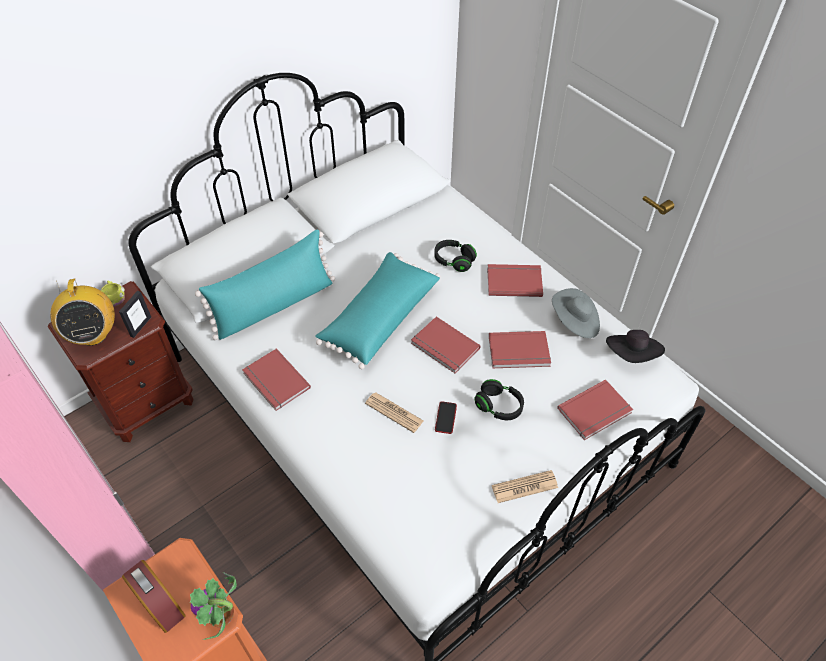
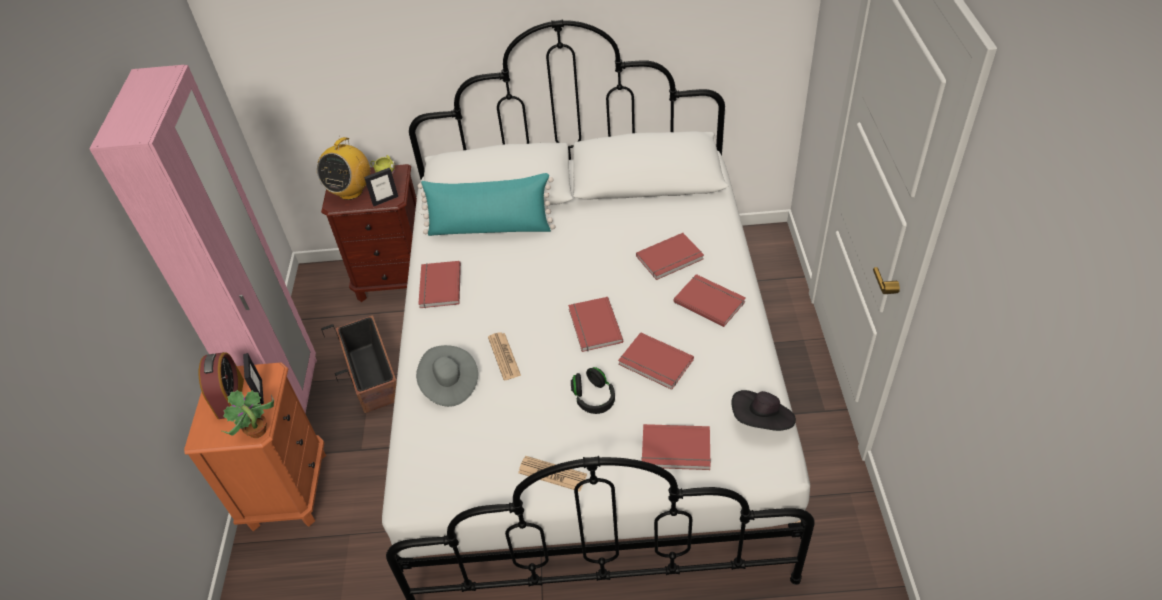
camera: 40 degrees right, 5 degrees down
(187, 579) = (260, 392): none -> picture frame
(204, 505) = (372, 376): none -> planter
(379, 318) = (562, 276): turquoise pillow -> none
(445, 418) = (540, 383): phone -> none
(454, 261) = (671, 259): black headphones -> red book
(575, 322) = (733, 364): grey hat -> grey hat (449, 384)

